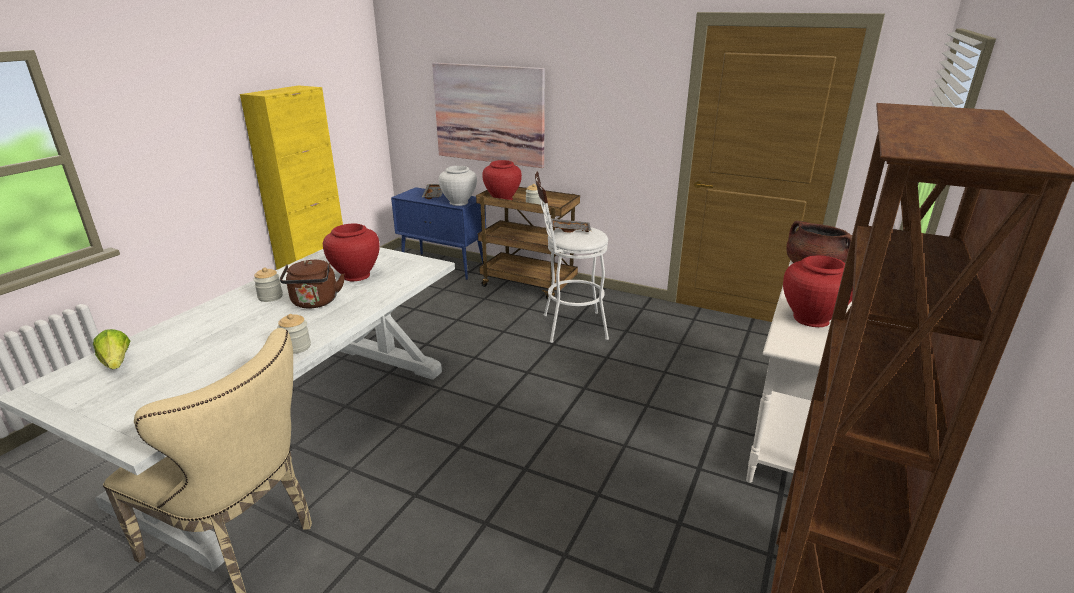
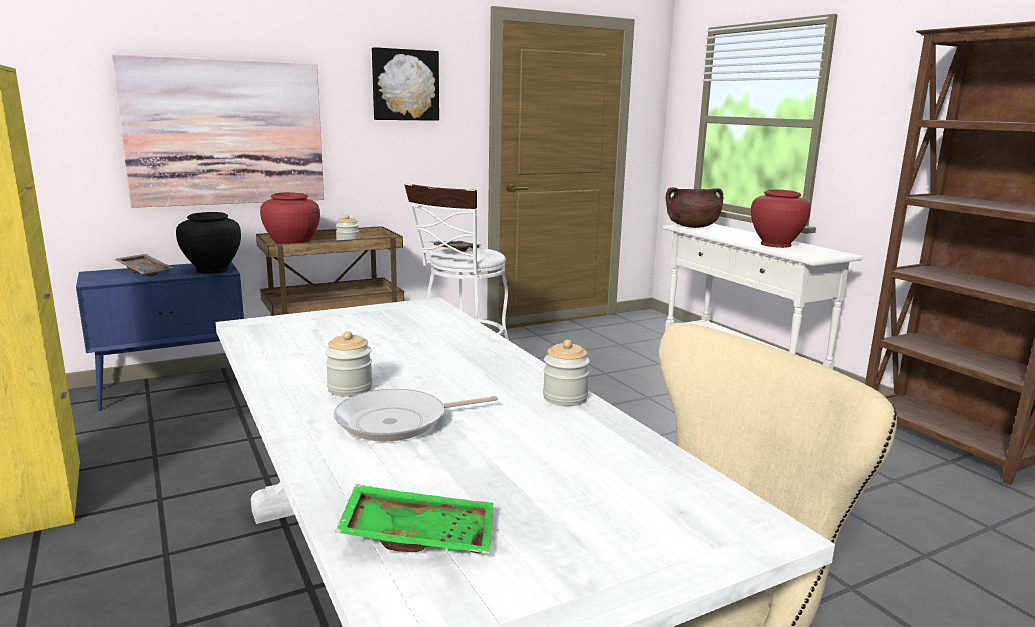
camera: 55 degrees left, 10 degrees down
(117, 363) = (419, 535): lettuce -> green tray
(233, 320) = (398, 422): none -> frying pan
(315, 303) = (430, 369): brown kettle -> none
(356, 275) = (379, 337): red vase -> none
(459, 202) = (212, 270): white vase -> black vase
(610, 85) = (405, 85): none -> picture

